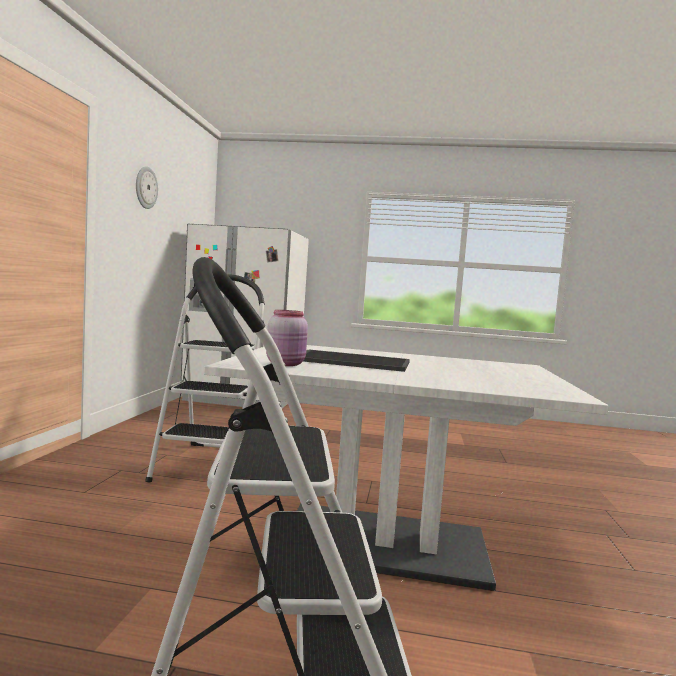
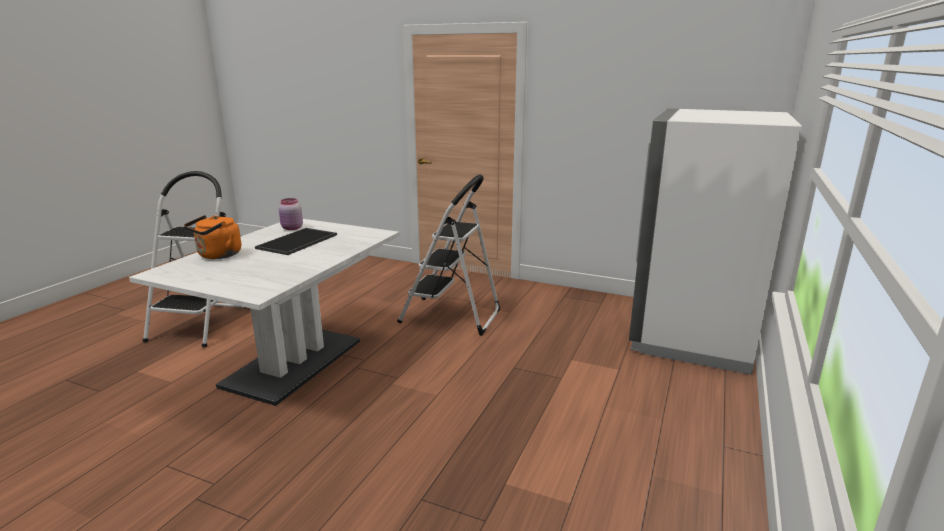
camera: 105 degrees right, 15 degrees up
(145, 187) = (599, 80): wall clock -> none
(457, 381) = (217, 255): none -> orange kettle

